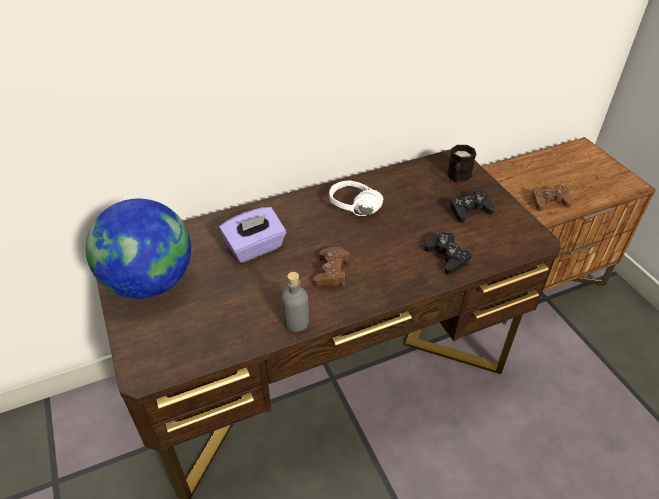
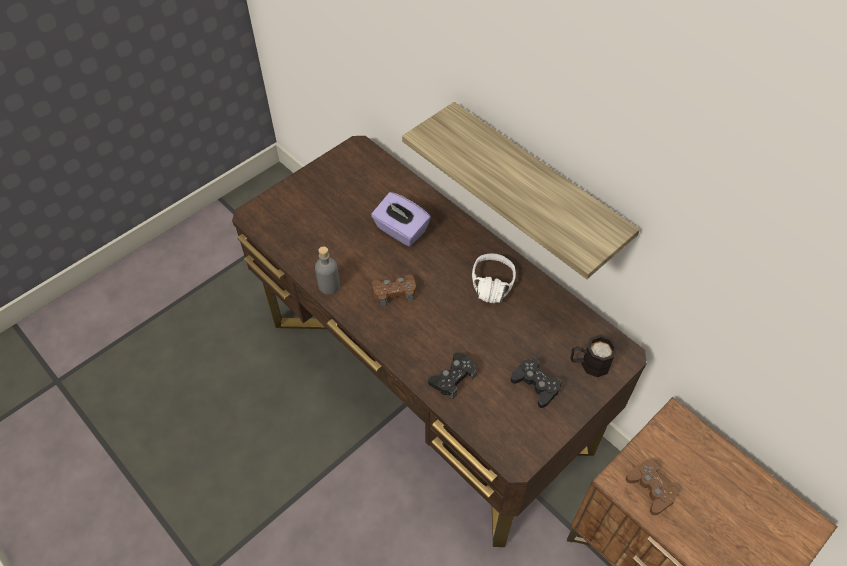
camera: 70 degrees right, 10 degrees up
(150, 282) = (335, 182): globe -> none
(324, 101) = (536, 186): none -> shelf

